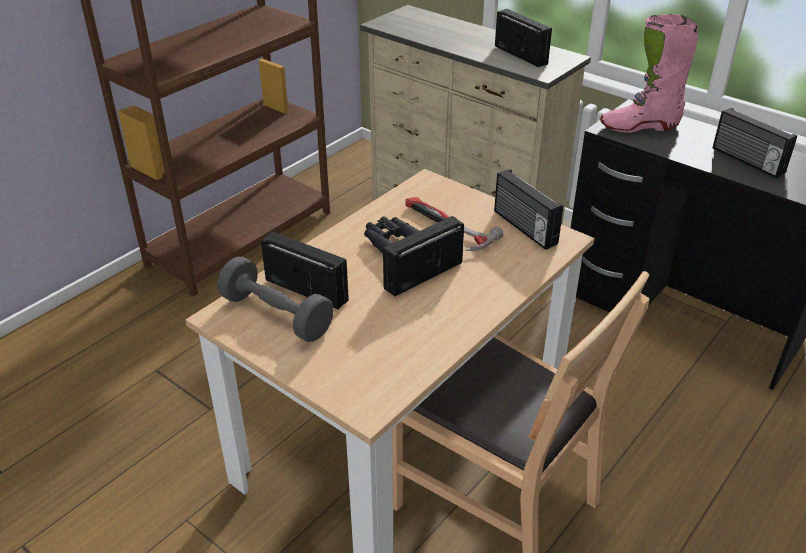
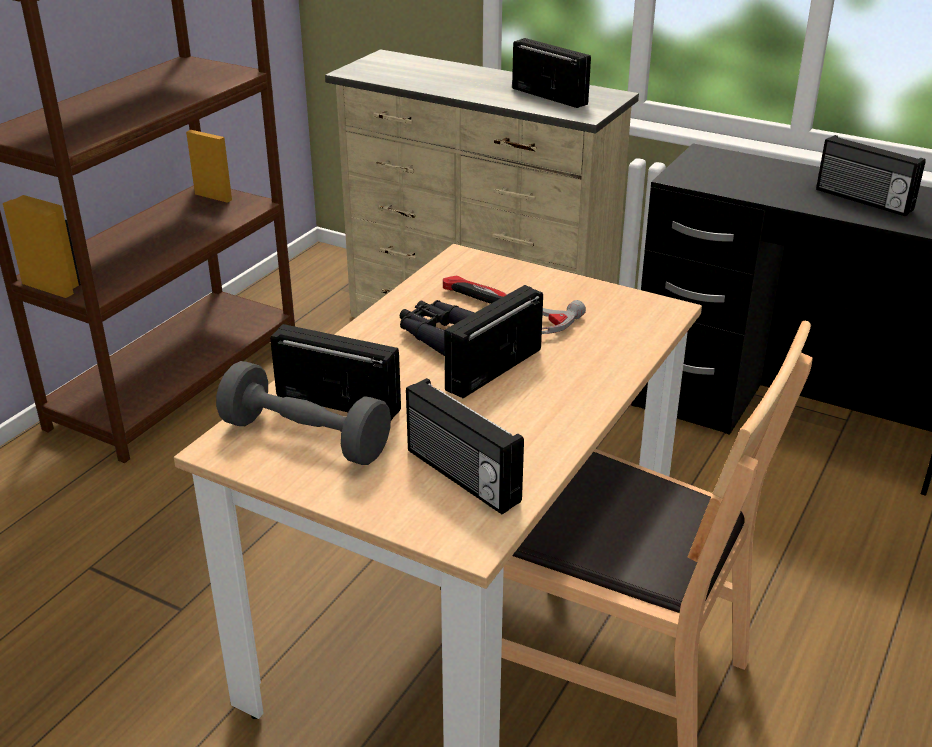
camera: 10 degrees left, 5 degrees down
(523, 228) = (607, 301): radio -> radio (460, 477)
(639, 126) = (717, 172): pink boot -> none

